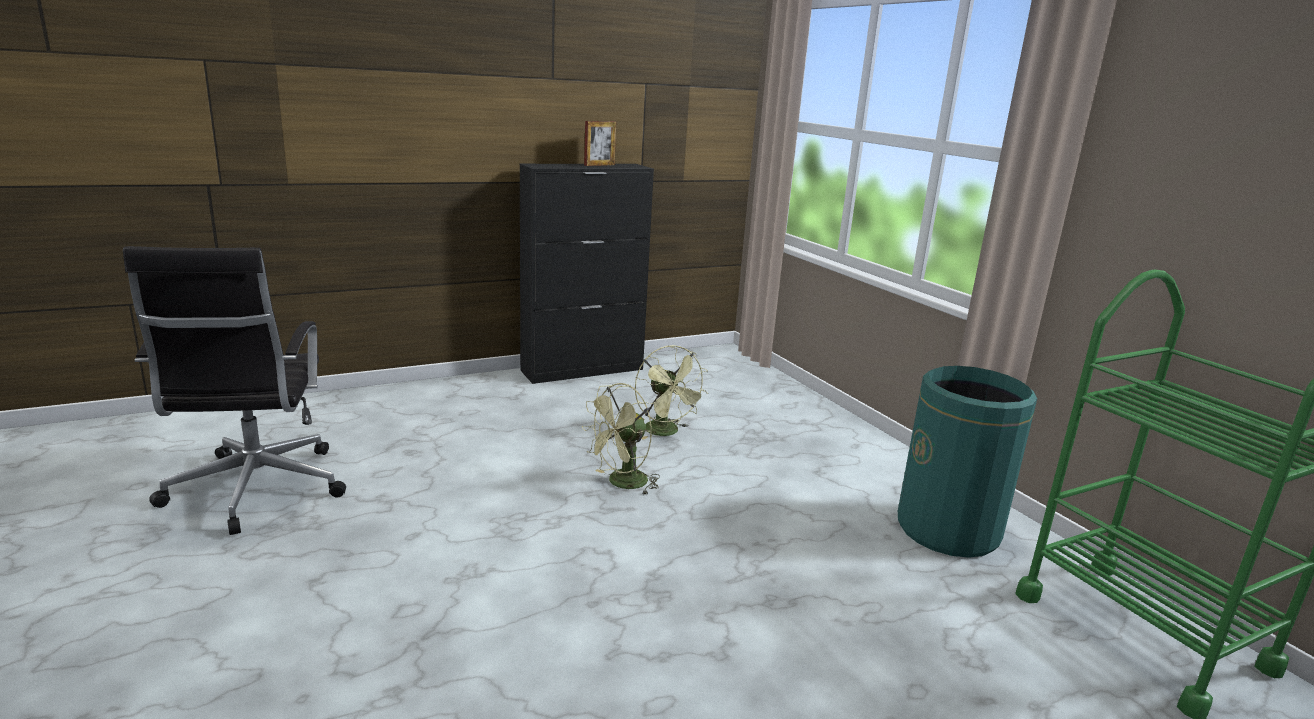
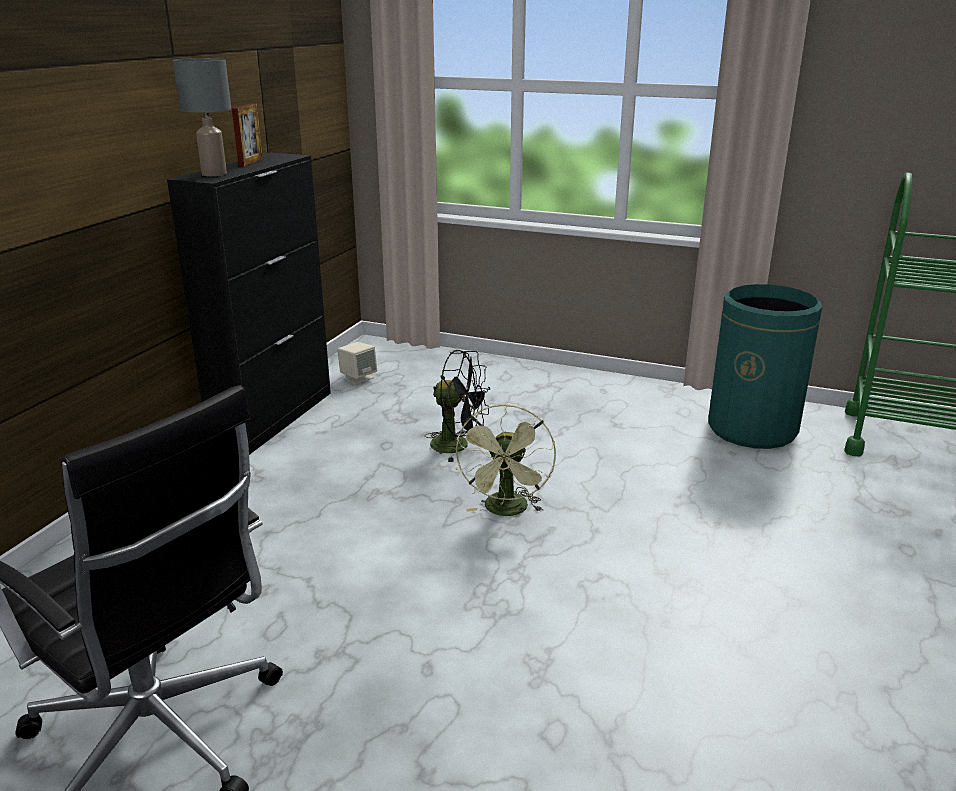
camera: 40 degrees left, 5 degrees up
(552, 165) = (213, 174): none -> grey table lamp
(666, 432) = (458, 445): green fan -> black fan
(678, 367) = (358, 378): none -> beige speaker

